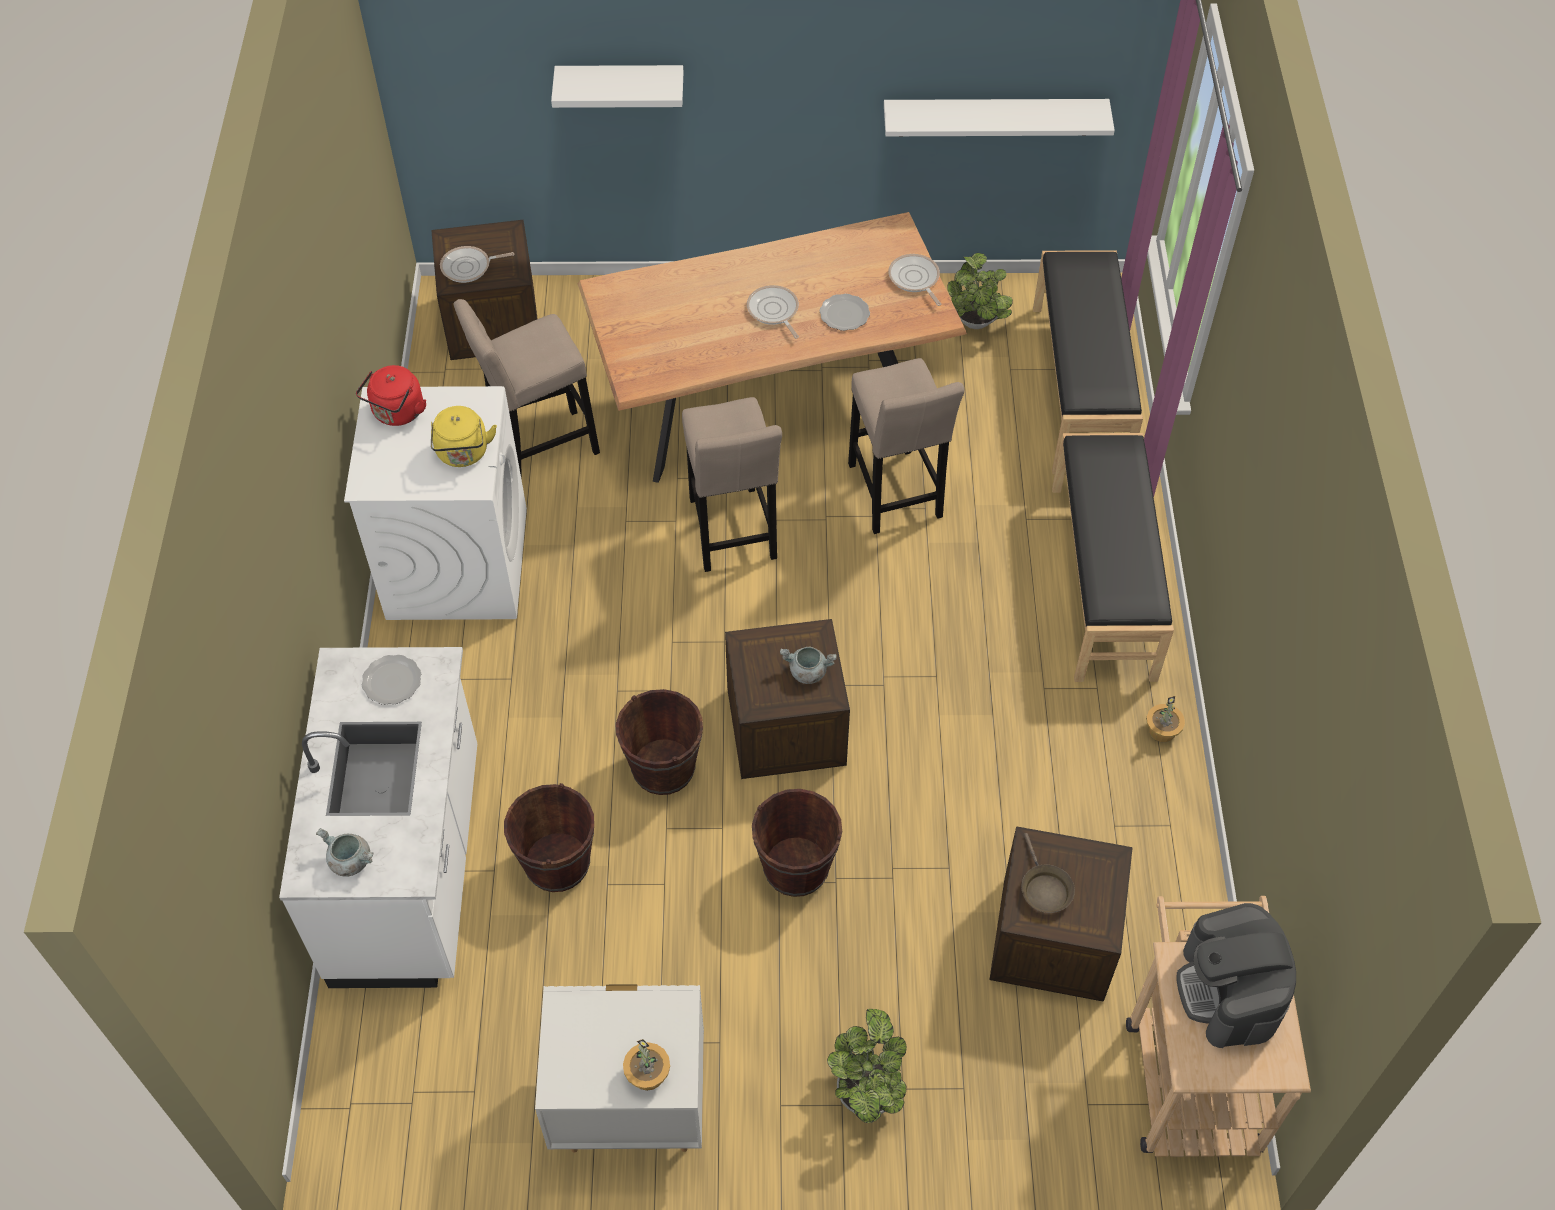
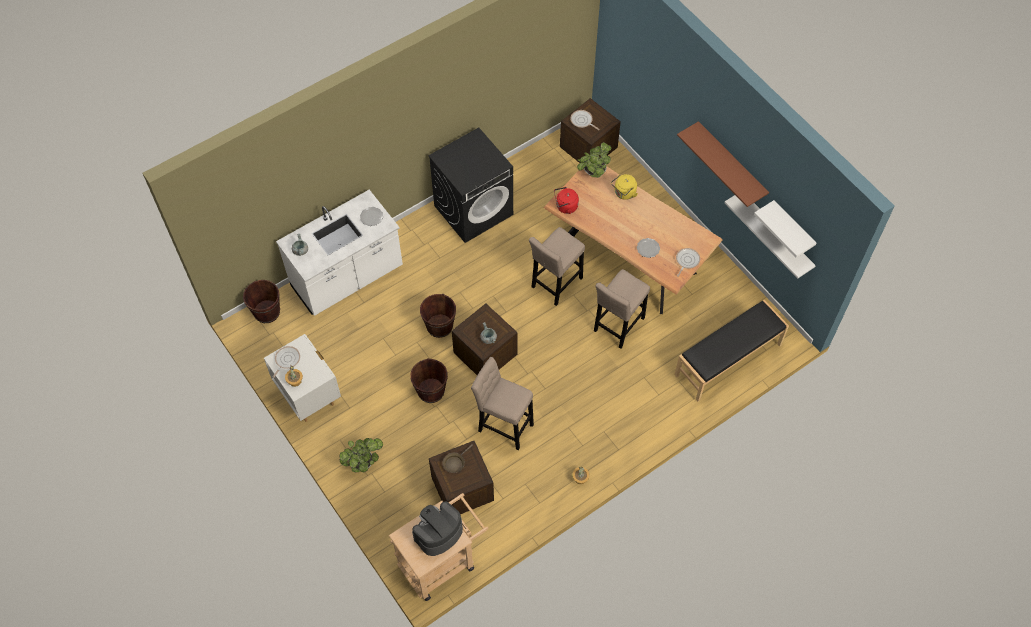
camera: 55 degrees right, 5 degrees up
(397, 413) = (475, 144): red kettle -> red kettle (565, 207)
(457, 562) = (473, 209): white washing machine -> black washing machine
(463, 454) = (474, 174): yellow kettle -> yellow kettle (624, 193)
(538, 448) = (543, 200): beige stool -> beige stool (503, 425)
(557, 863) = (380, 319): brown bucket -> brown bucket (267, 312)
(620, 84) = (664, 103): white shelf -> white shelf (792, 227)
(773, 311) = (629, 225): frying pan -> frying pan (286, 360)
(840, 62) = (731, 162): none -> brown shelf
(976, 323) = (730, 304): potted plant -> potted plant (593, 173)
(1104, 581) = (635, 421): black bench -> none

